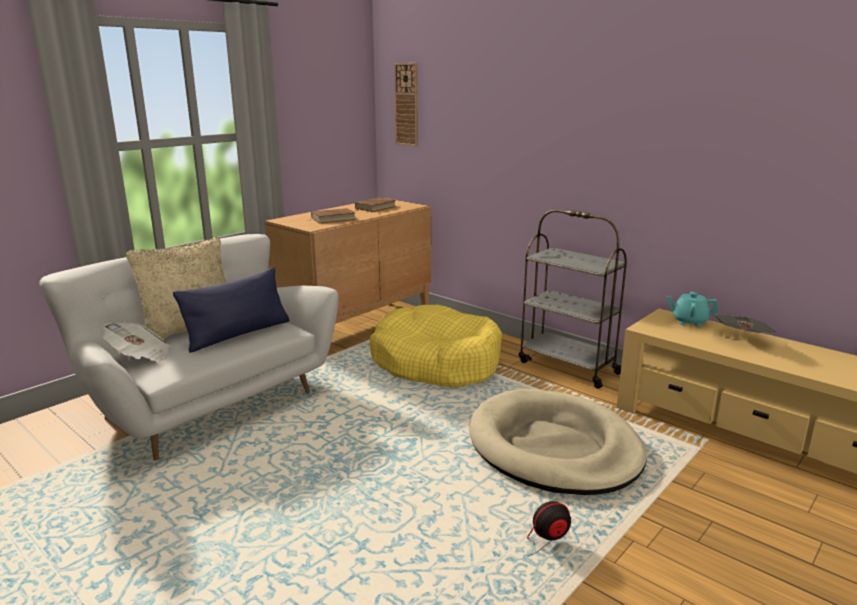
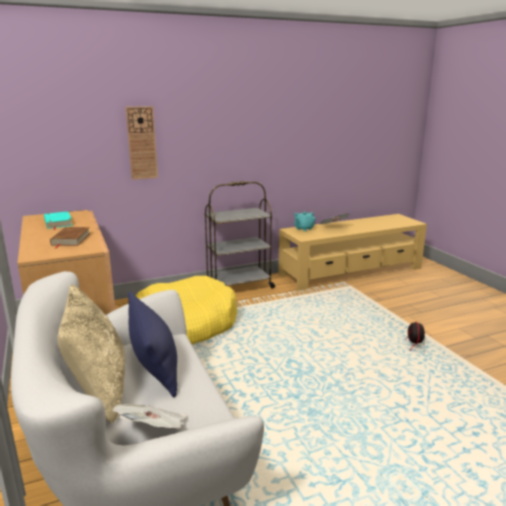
camera: 65 degrees left, 0 degrees up
(375, 207) = (58, 223): brown book -> turquoise book
(406, 104) = (31, 120): wall clock -> wall clock (142, 143)
(554, 447) = (327, 319): beige dog bed -> none

